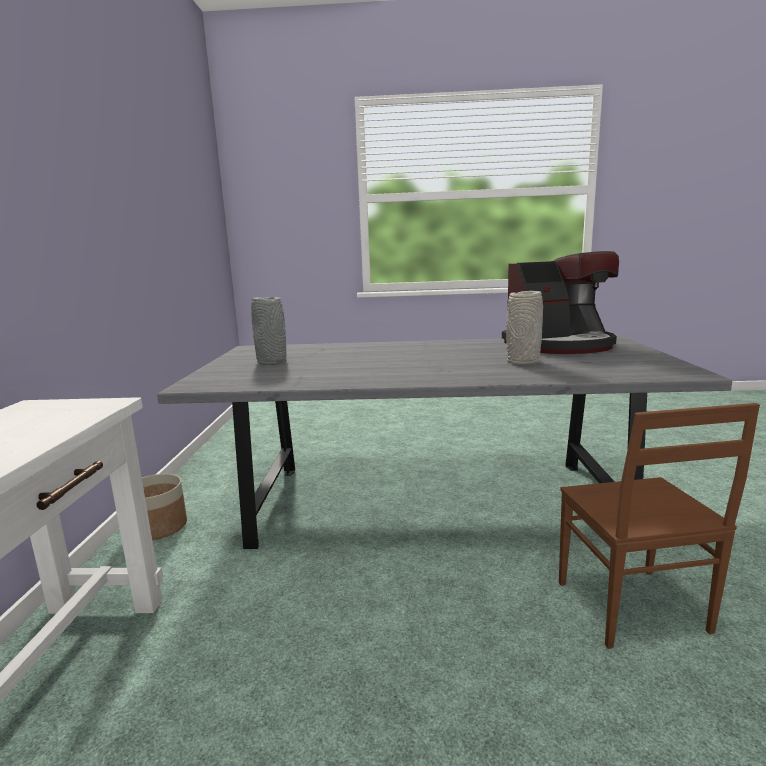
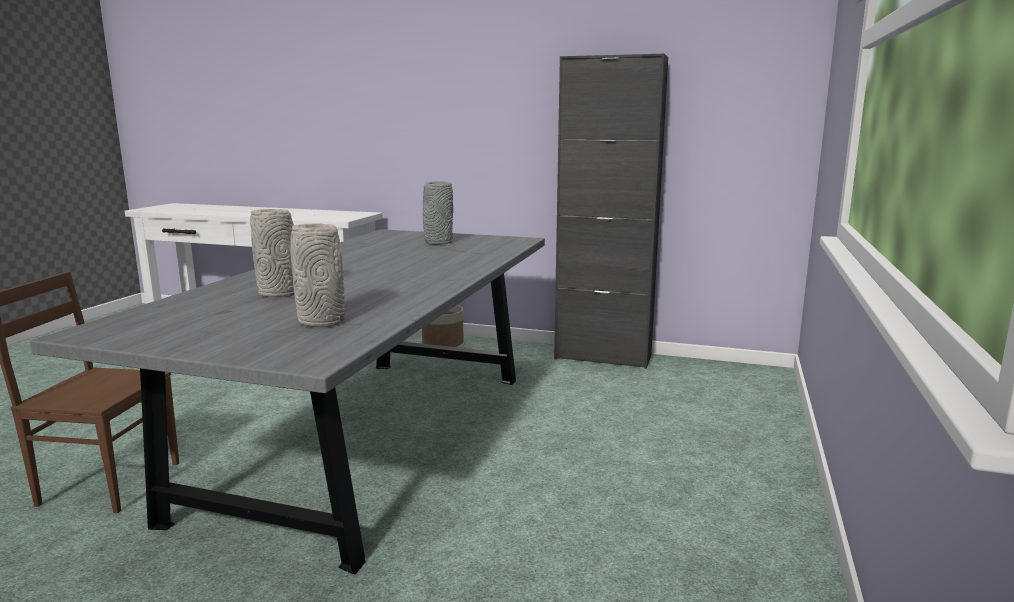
camera: 105 degrees right, 0 degrees up
(221, 447) = (603, 357): none -> black cabinet
(560, 345) = (322, 322): coffee machine -> grey vase

